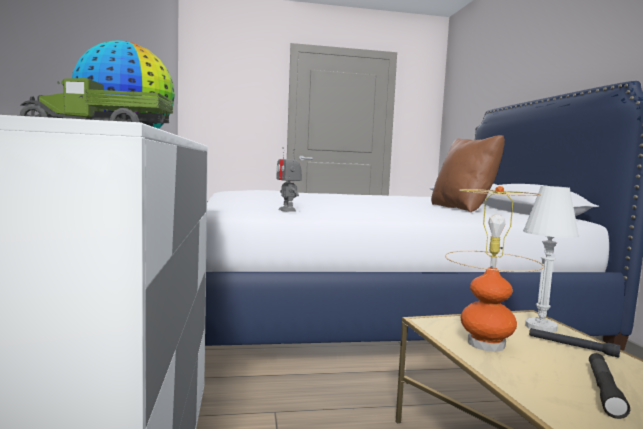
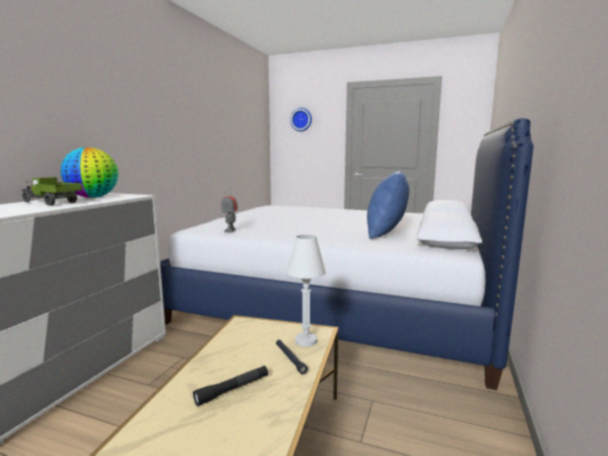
camera: 30 degrees right, 5 degrees up
(228, 83) = (301, 119): none -> wall clock
(463, 209) = (386, 233): brown pillow -> blue pillow
(486, 344) = (239, 343): table lamp -> none

